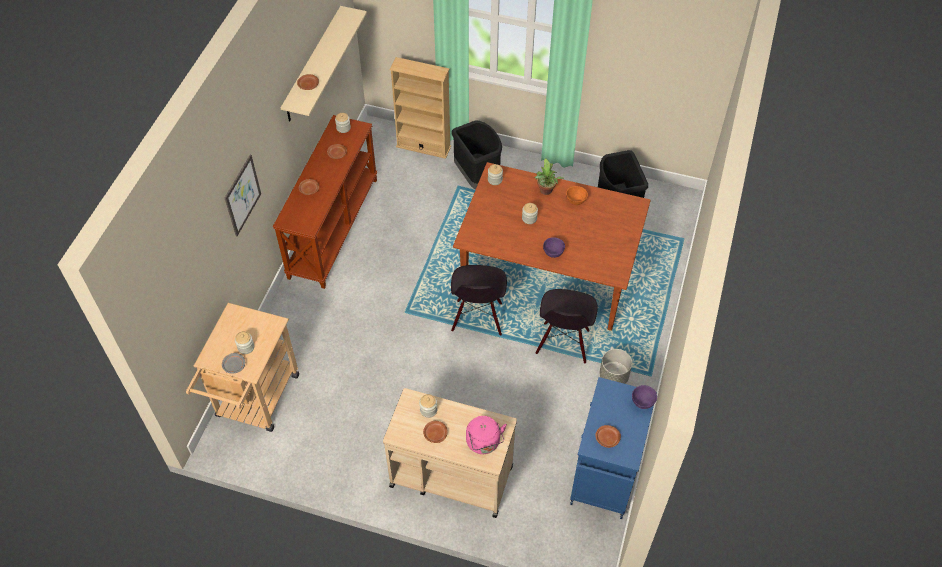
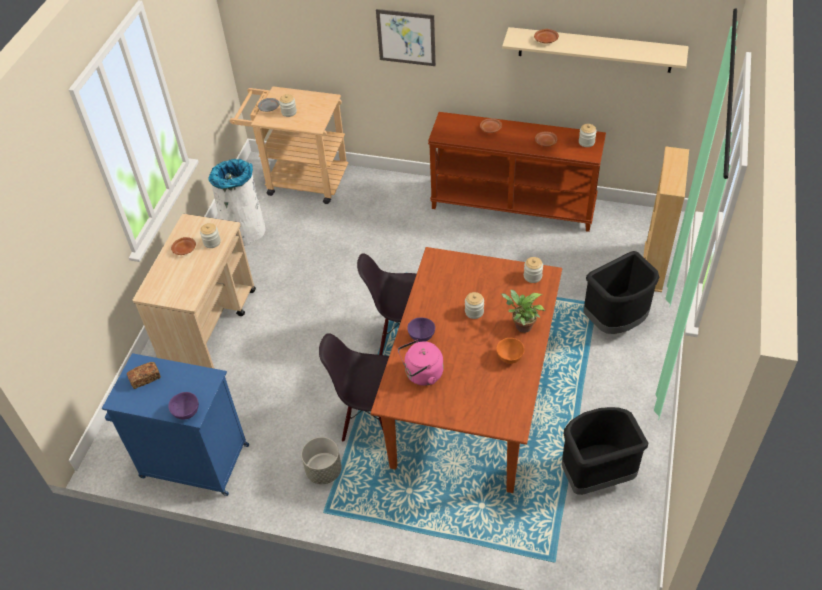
camera: 90 degrees right, 5 degrees down
(323, 451) = (245, 231): none -> white trash can
(484, 443) = (168, 286): pink kettle -> pink kettle (422, 374)
(607, 438) = (145, 378): brown plate -> bread

